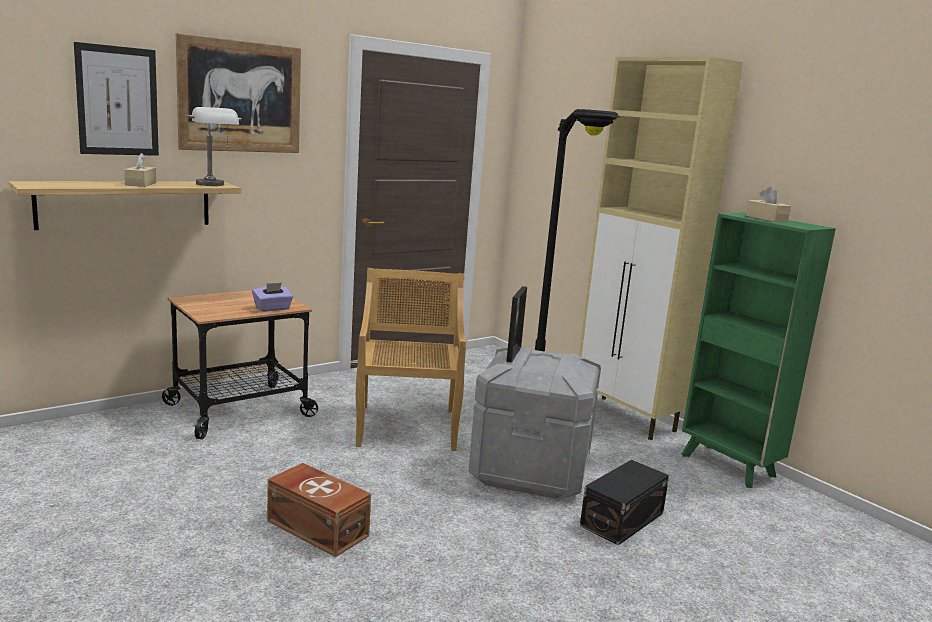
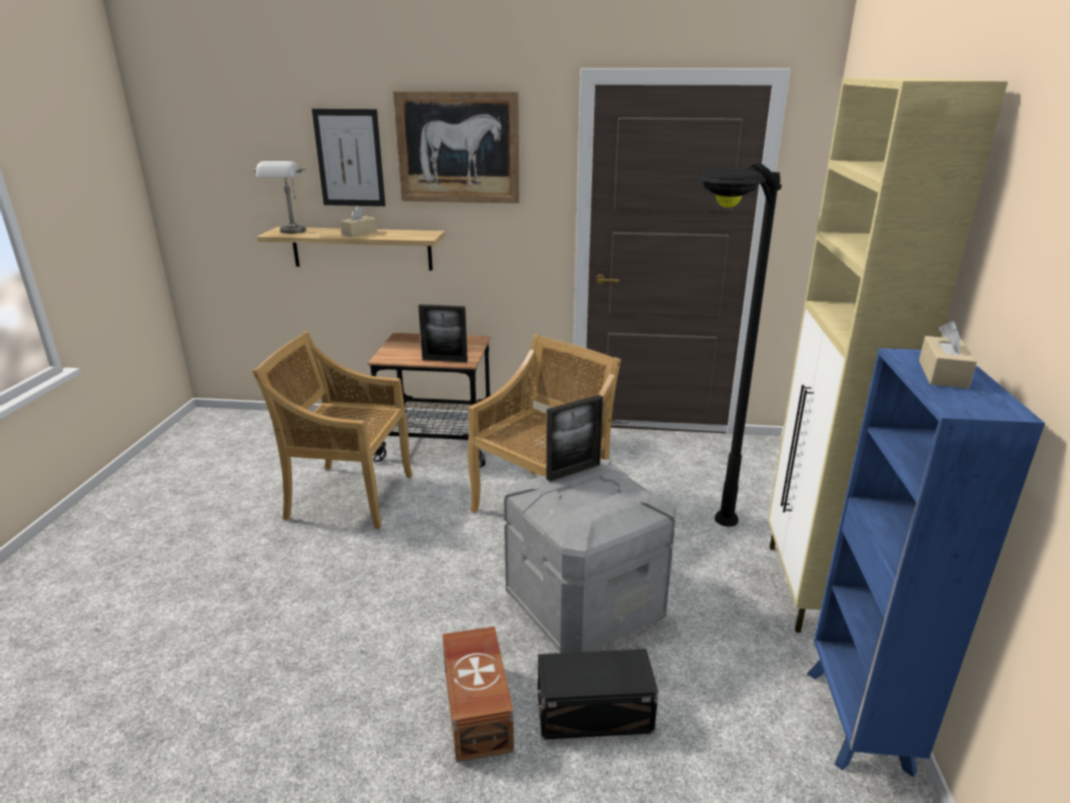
camera: 45 degrees right, 10 degrees up
(214, 185) = (416, 237): grey table lamp -> grey table lamp (290, 233)
(219, 471) = (348, 496): none -> beige chair
(272, 308) = (444, 360): purple tissue box -> picture frame
(317, 527) = (336, 576): brown storage box -> brown storage box (479, 708)
(729, 466) = (857, 722): green bookcase -> blue bookcase

